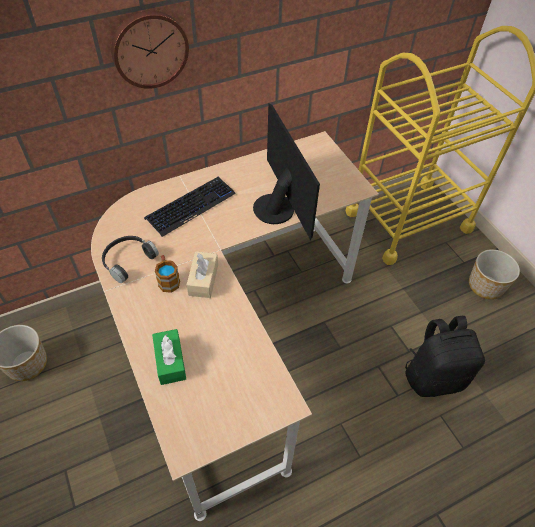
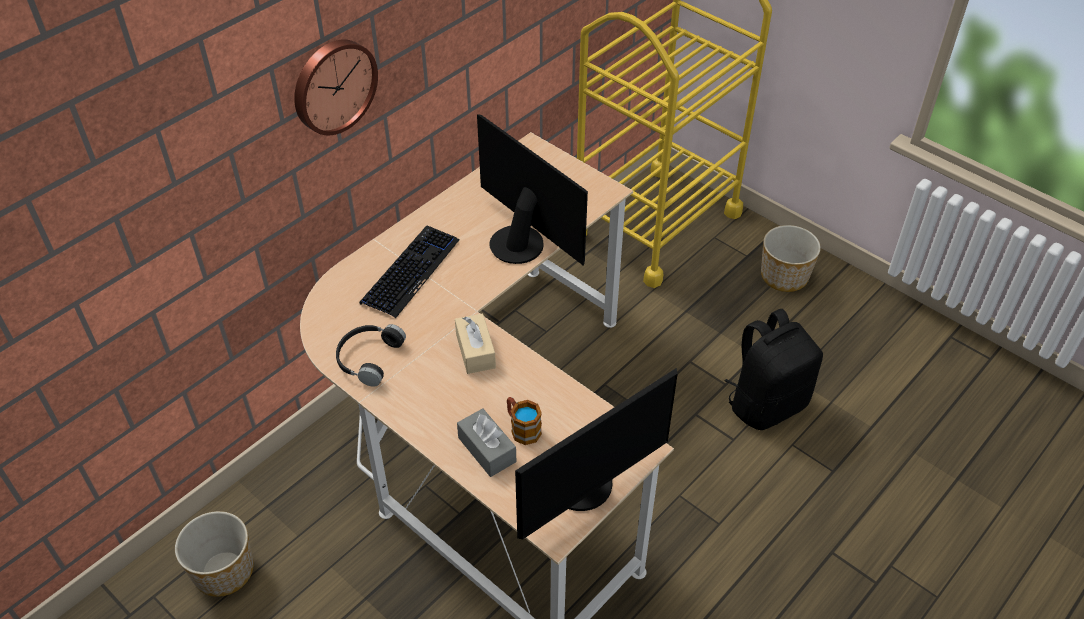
camera: 20 degrees left, 5 degrees down
(168, 279) = (432, 364): mug -> mug (522, 428)
(170, 361) = (487, 449): green tissue box -> grey tissue box
(226, 422) = (585, 488): none -> monitor

